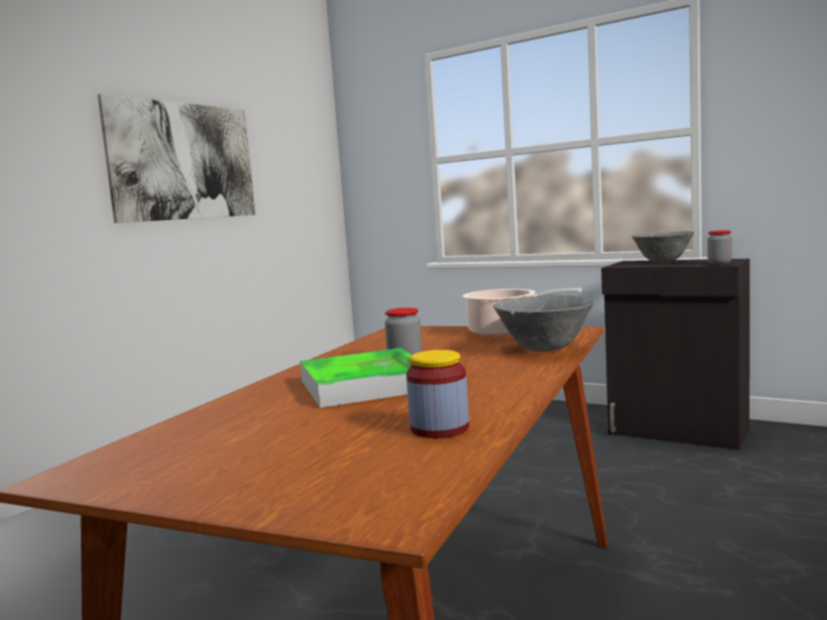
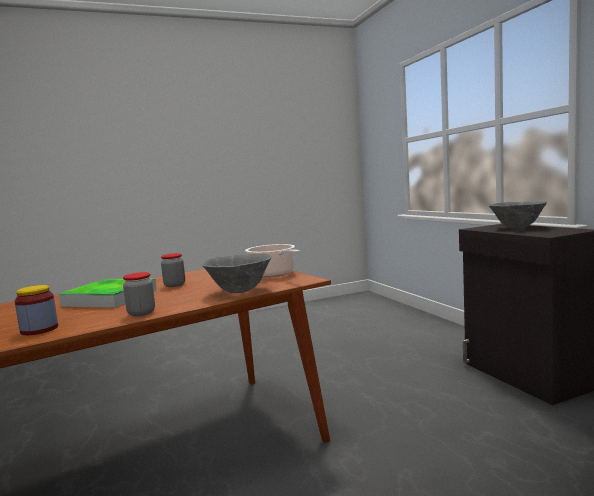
camera: 35 degrees right, 0 degrees up
(184, 161) = (235, 151): picture -> none
(719, 263) = (548, 233): jar -> jar (141, 313)

